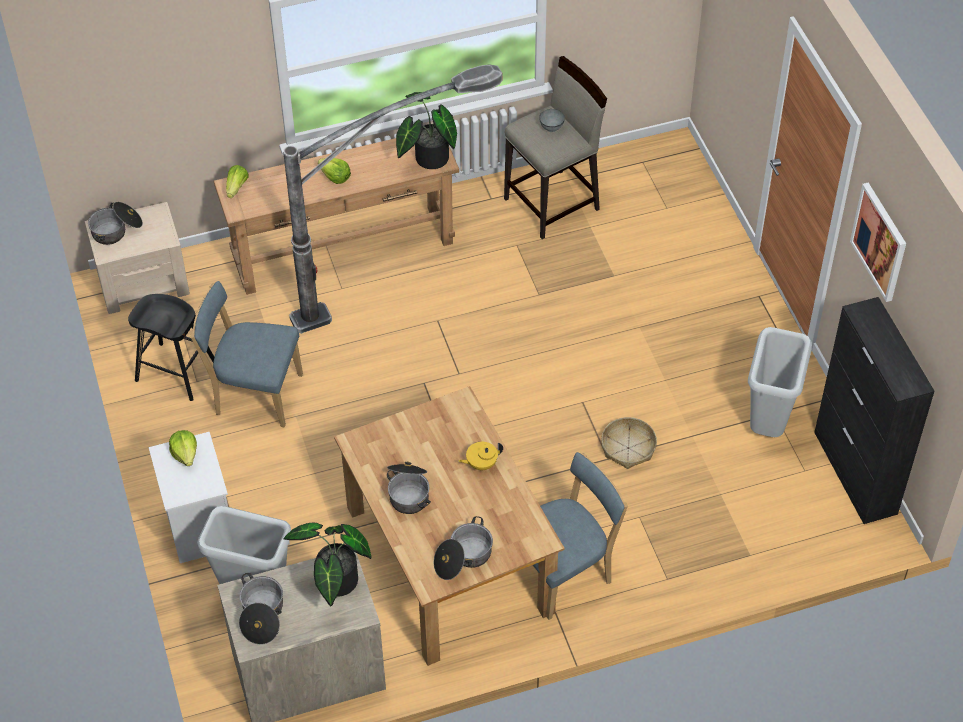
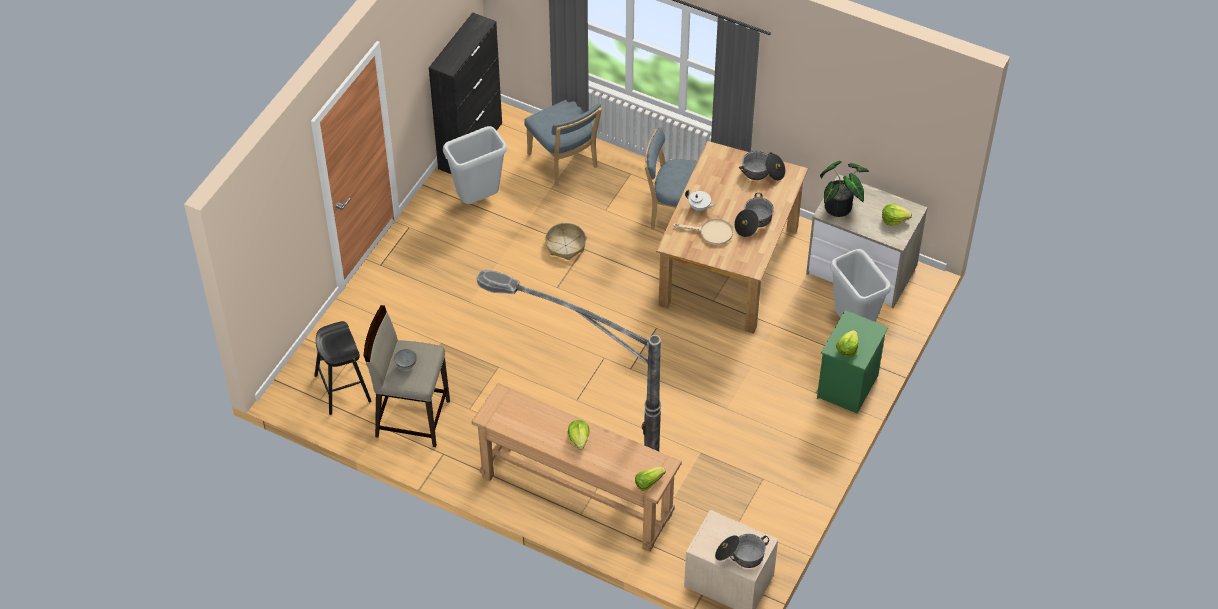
camera: 135 degrees left, 0 degrees up
(175, 371) = (769, 496): black stool -> black stool (343, 388)
(198, 527) = (848, 387): white nightstand -> green nightstand
(254, 394) = (736, 442): blue chair -> blue chair (564, 162)
(262, 615) = (894, 219): cooking pot -> lettuce
(427, 158) = (507, 404): potted plant -> none
(438, 446) = (711, 233): none -> beige frying pan
(481, 464) = (699, 207): yellow teapot -> white teapot
(880, 241) = (414, 50): picture -> none

